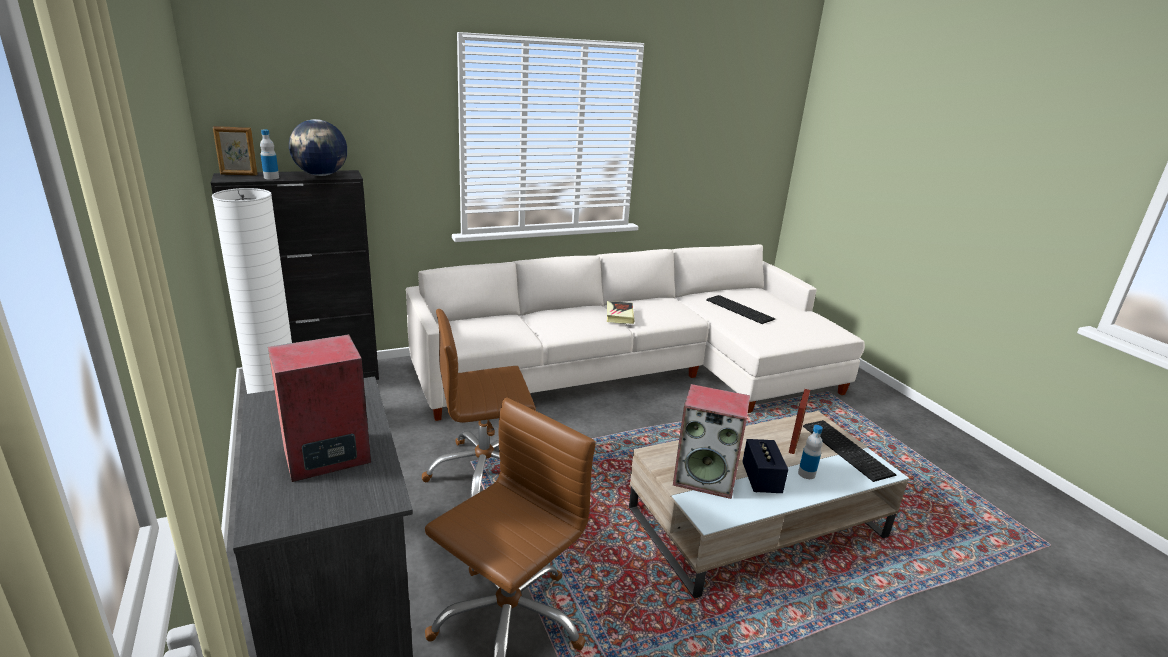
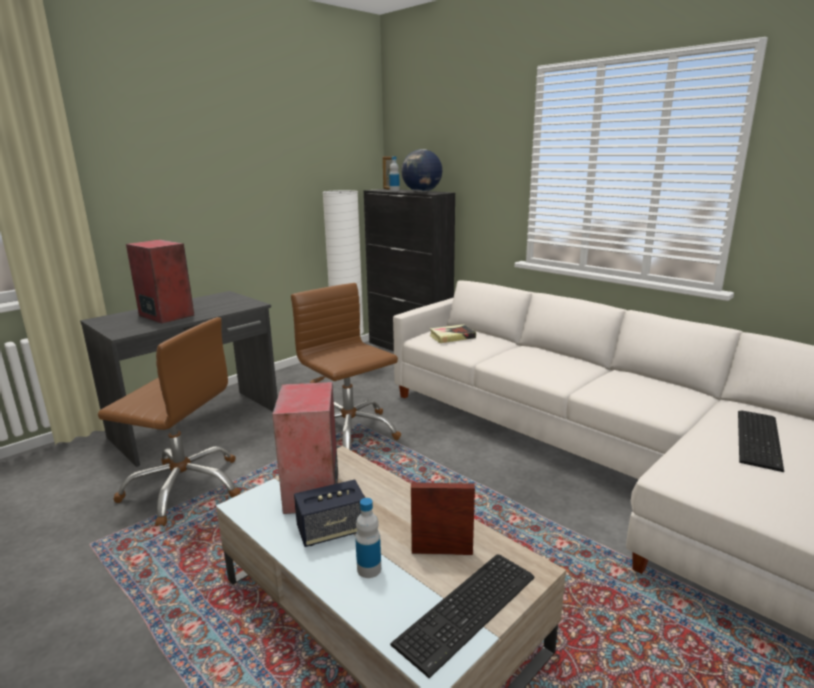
camera: 70 degrees right, 5 degrees down
(619, 315) = (586, 376): book -> book (452, 337)

